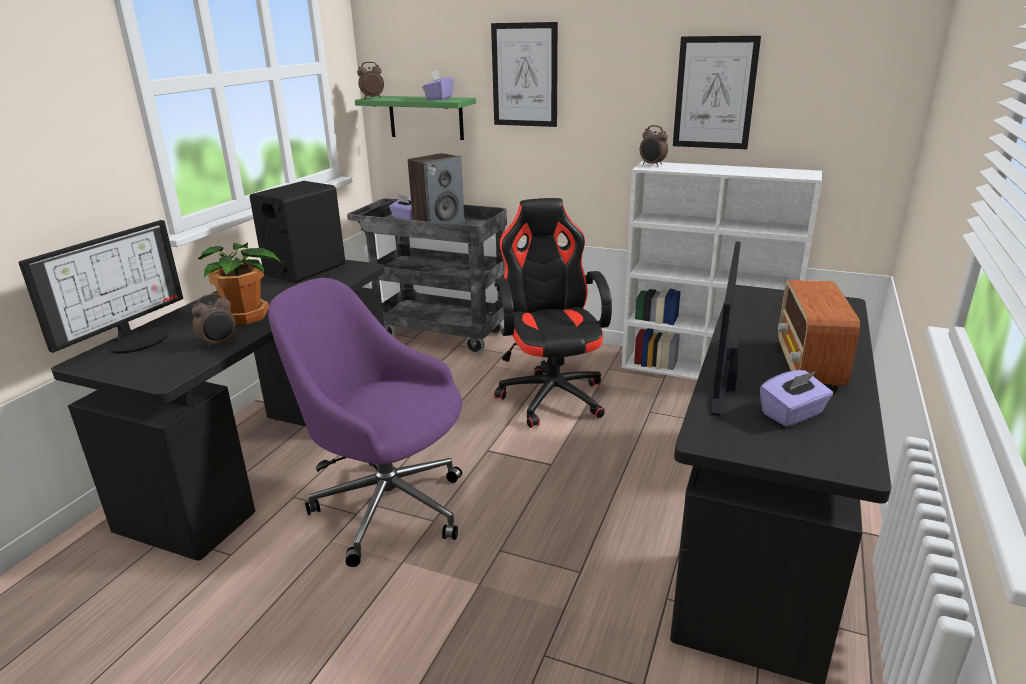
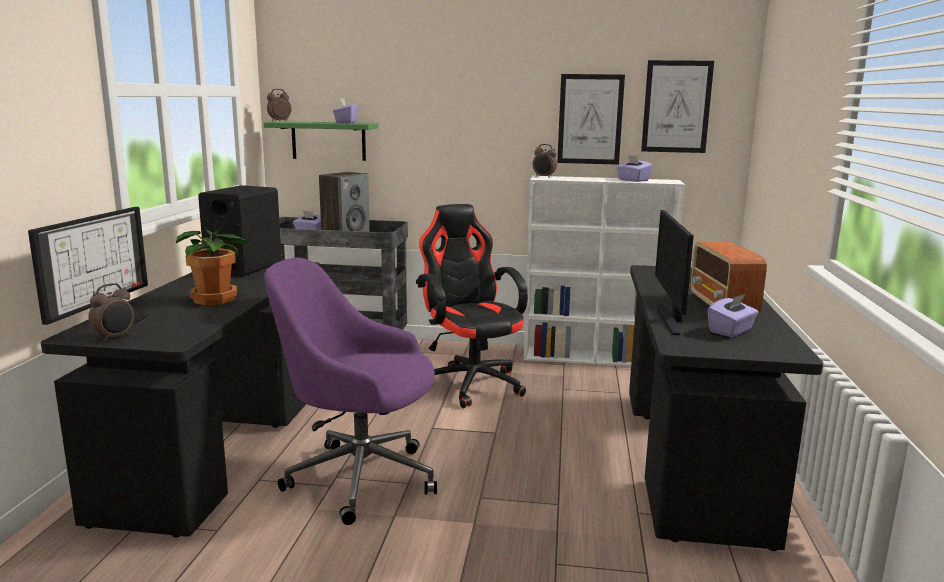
camera: 15 degrees left, 10 degrees down
(219, 343) = (206, 317): alarm clock -> alarm clock (115, 337)
(524, 75) = (425, 104): picture -> picture (676, 107)
(759, 171) = (633, 180): none -> purple tissue box

